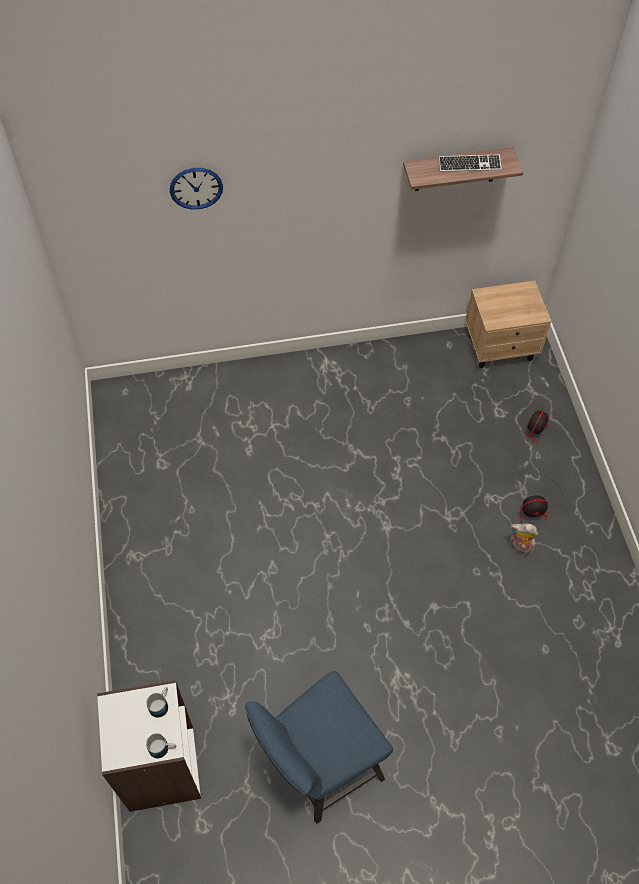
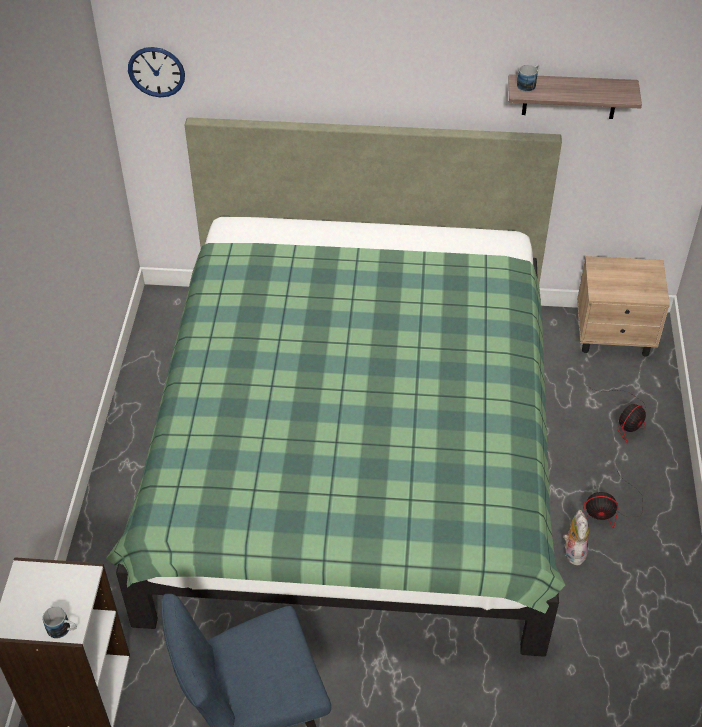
camera: 15 degrees right, 10 degrees down
(161, 704) = (78, 584): mug -> mug (528, 84)
(196, 188) = (276, 65): wall clock -> wall clock (156, 72)
(320, 501) = (353, 453): none -> green bed
(469, 164) = (582, 88): keyboard -> none
(519, 548) = (573, 551): plush toy -> plush toy turned 60 degrees clockwise

